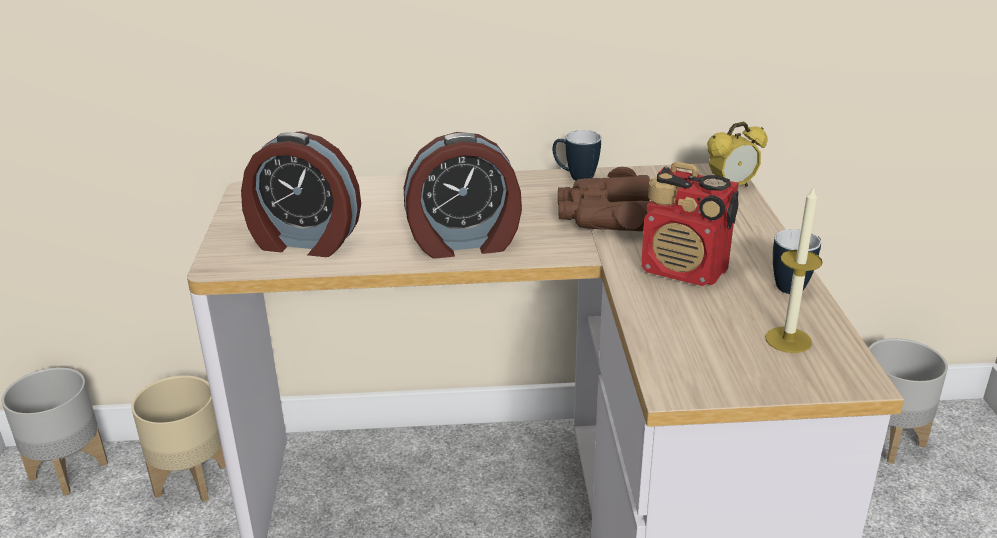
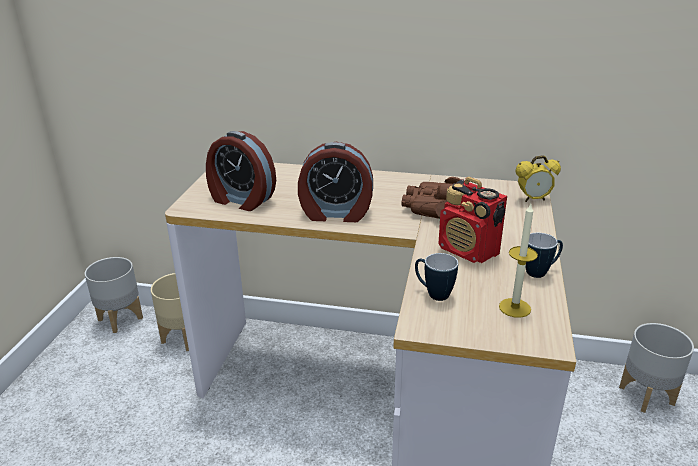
camera: 15 degrees right, 0 degrees up
(575, 177) = (430, 180): mug -> mug (433, 293)

